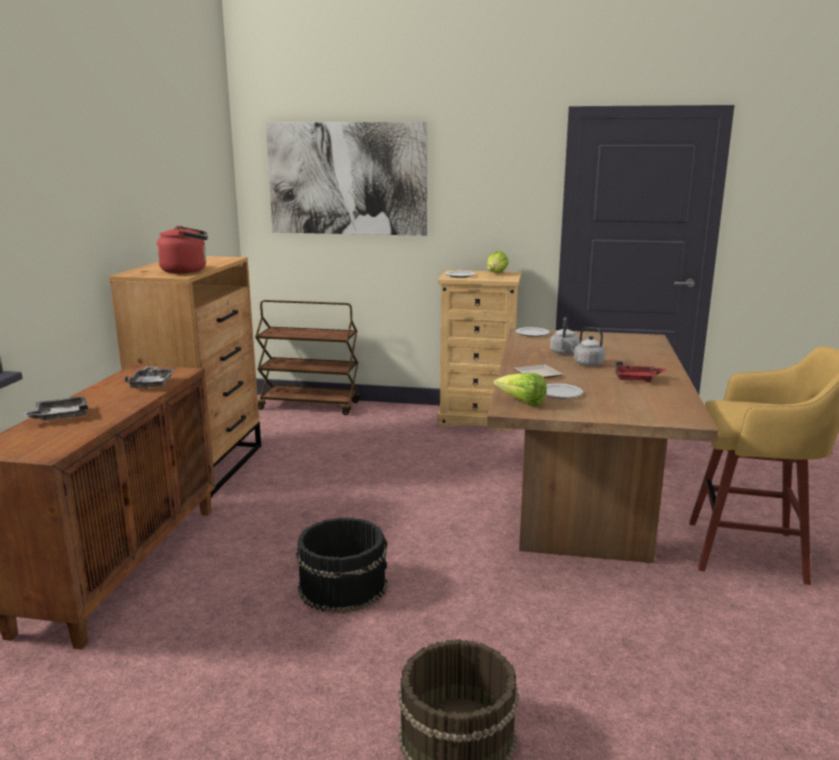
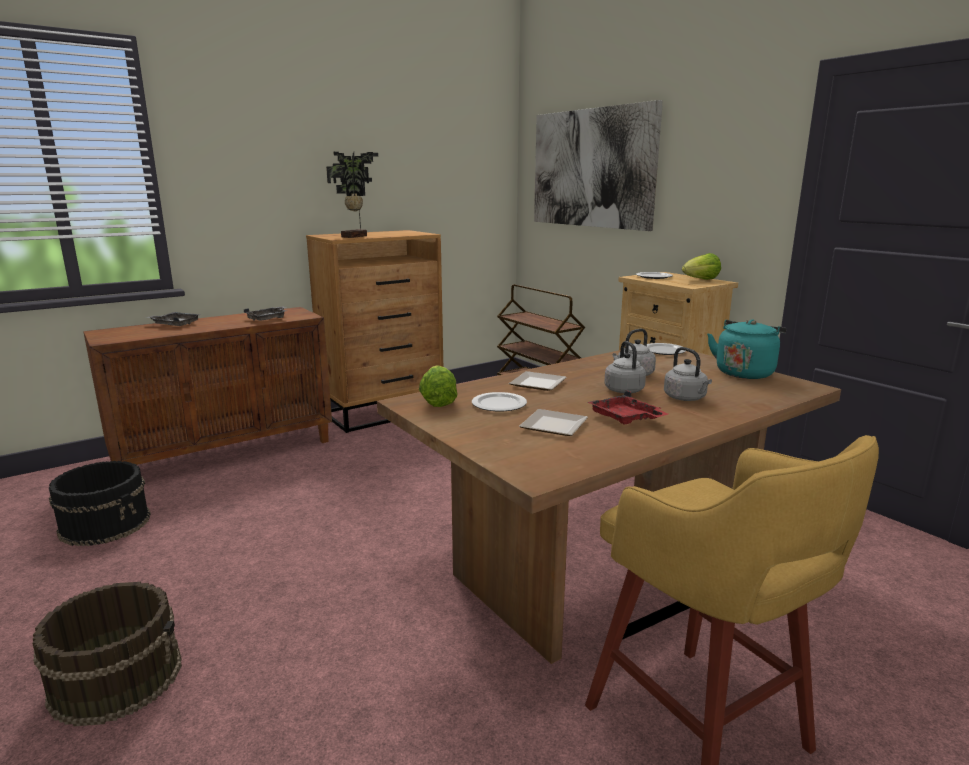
camera: 45 degrees right, 0 degrees up
(187, 271) = (356, 236): red kettle -> potted plant
(342, 586) = (289, 528): black bucket -> black bucket (106, 523)
(606, 336) = (744, 372): none -> turquoise kettle
(624, 395) = (555, 427): none -> plate
(627, 359) = (686, 398): none -> grey kettle

